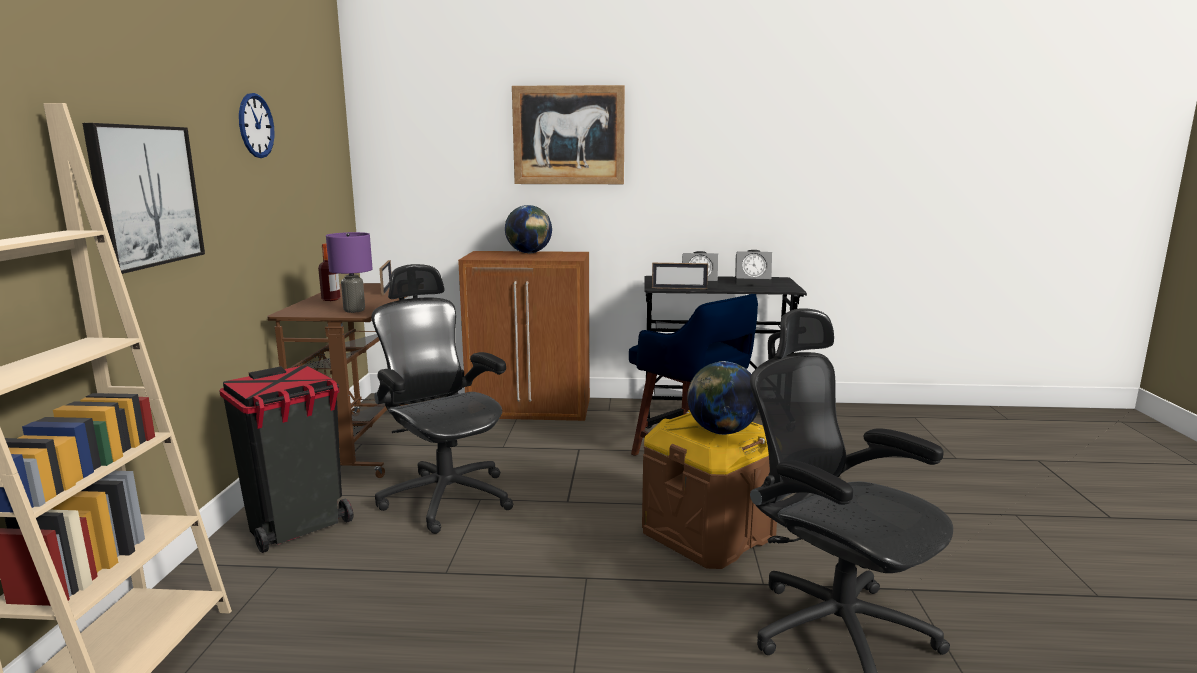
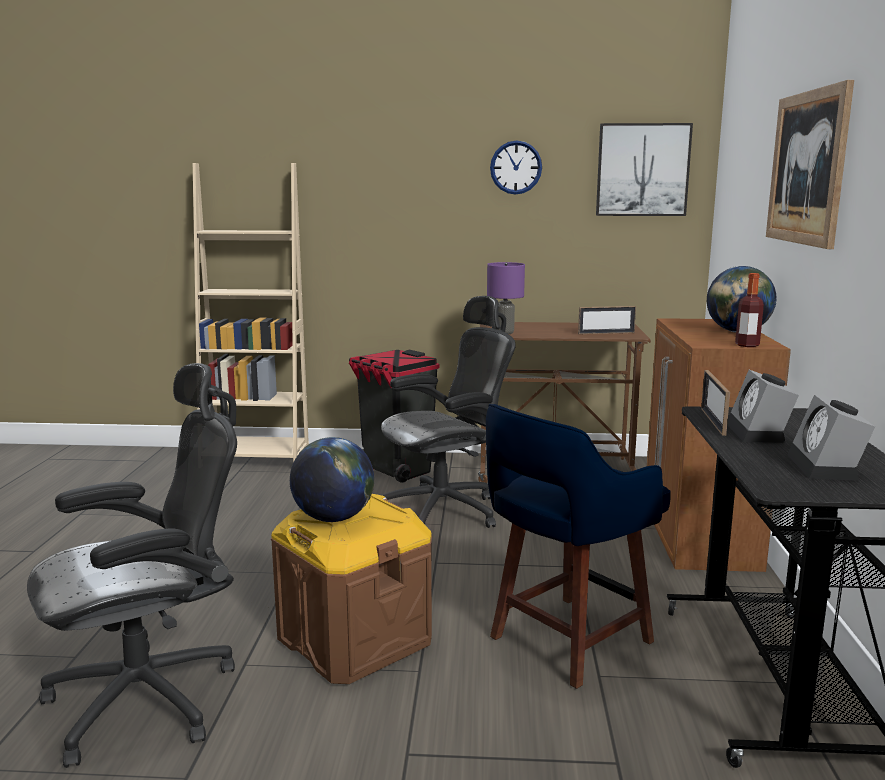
camera: 90 degrees right, 0 degrees up
(145, 196) = (370, 216): picture -> picture (642, 170)
(331, 299) = (550, 326): bottle -> bottle (747, 345)

